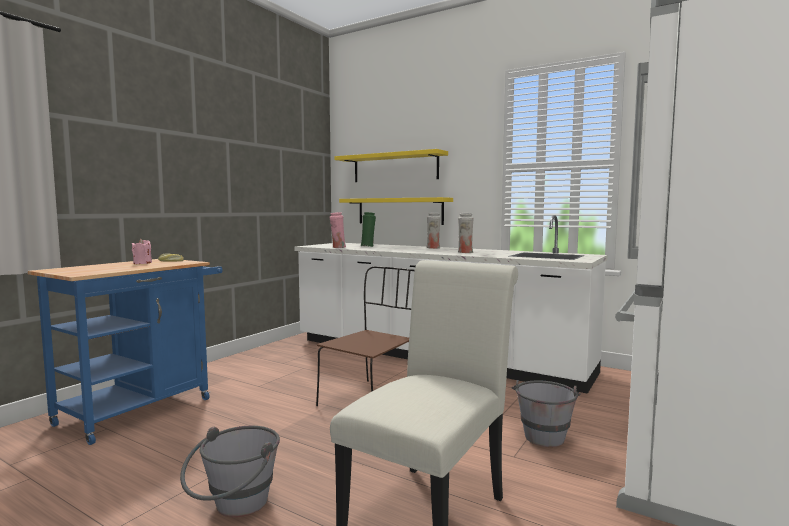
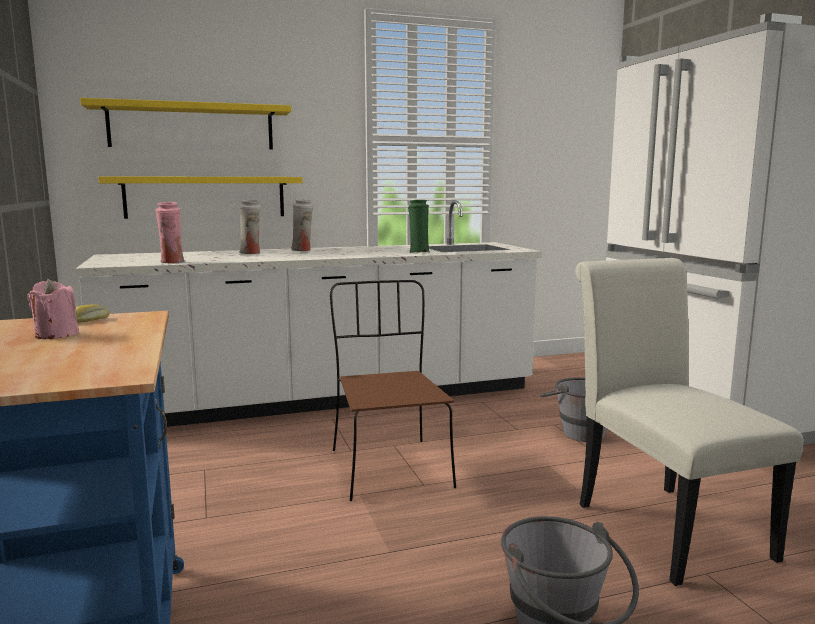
camera: 50 degrees left, 5 degrees up
(368, 246) = (202, 256): green vase -> green vase (418, 253)
(465, 252) = (378, 252): white vase -> white vase (251, 253)

